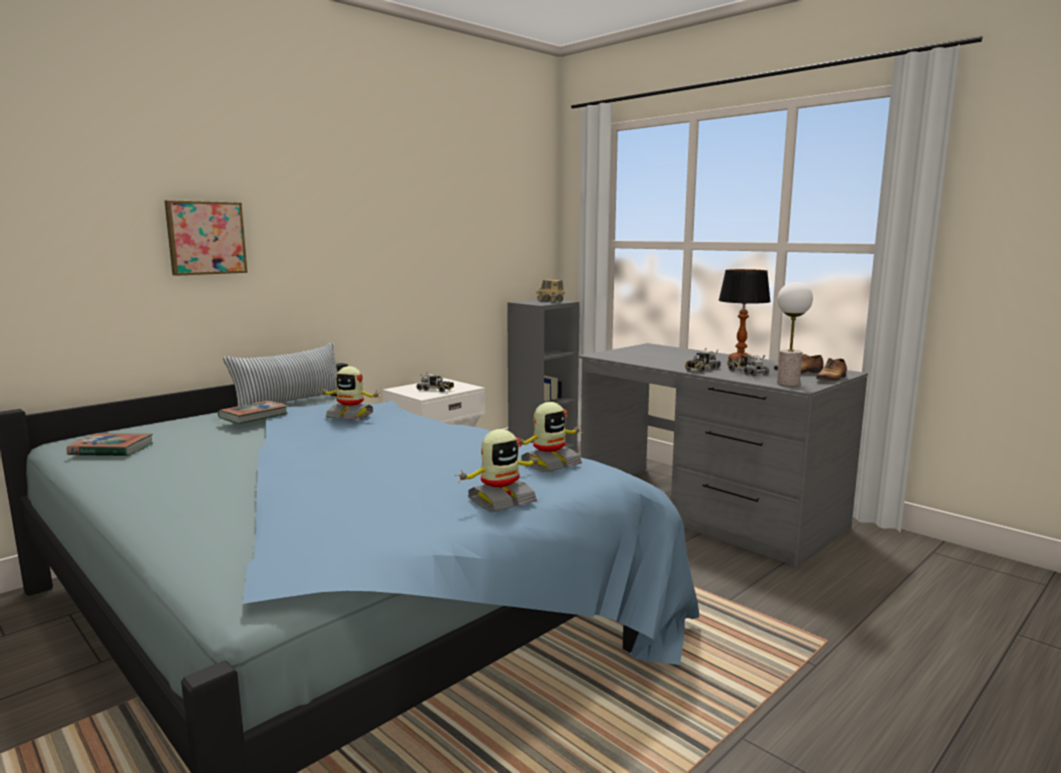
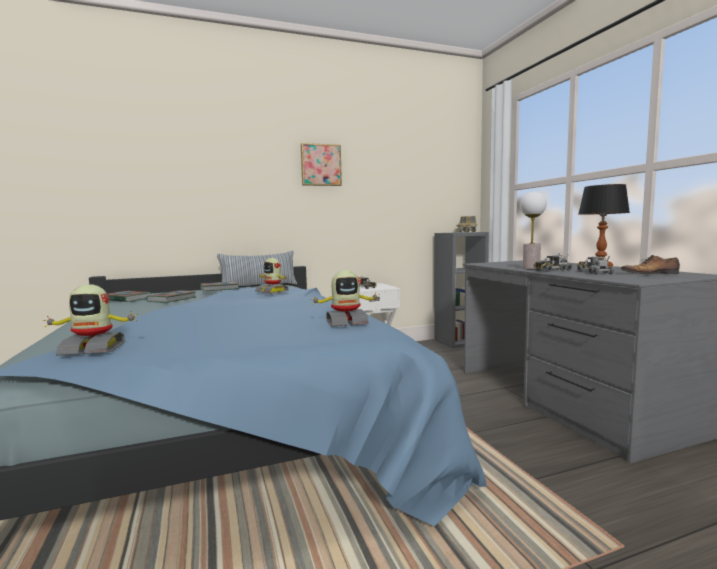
camera: 25 degrees right, 5 degrees down
(199, 443) = (172, 299): none -> book
(205, 238) = (217, 183): picture -> picture (320, 165)
(501, 500) = (264, 339): toy robot -> toy robot (93, 349)
(787, 383) = (624, 279): table lamp -> table lamp (531, 268)
(831, 379) = (681, 278): shoe -> none

